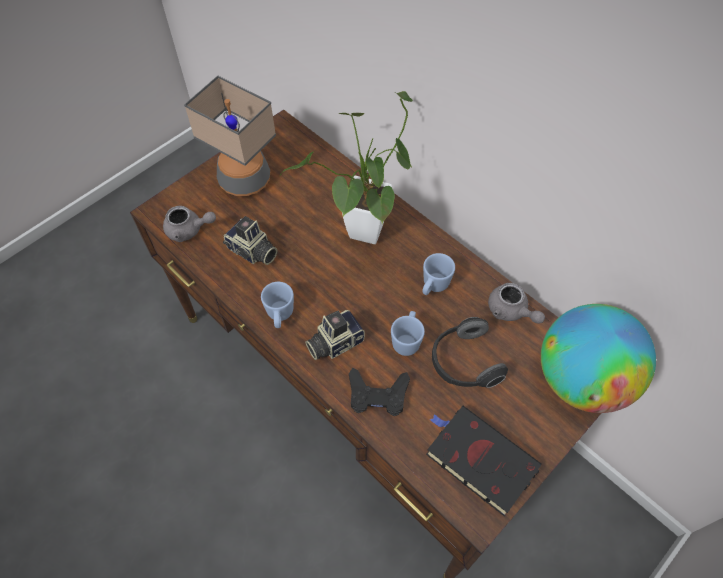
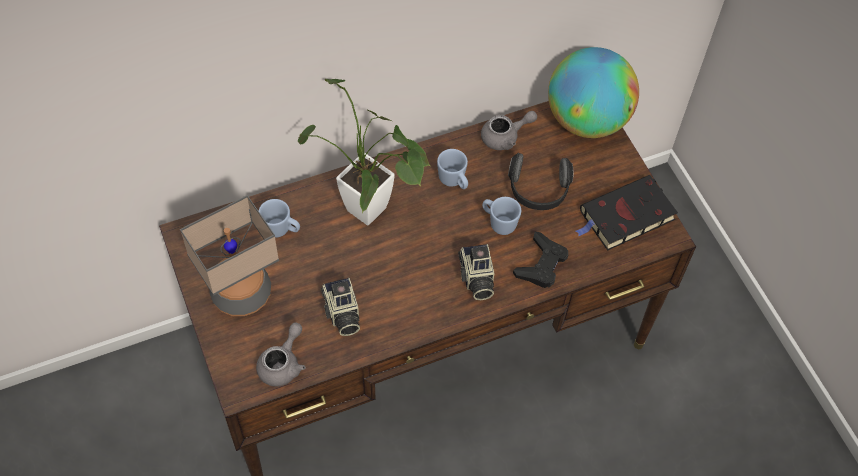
camera: 70 degrees left, 0 degrees up
(252, 252) = (341, 314): camera -> camera turned 105 degrees clockwise
(280, 316) = (428, 313): blue mug -> blue mug (281, 230)

